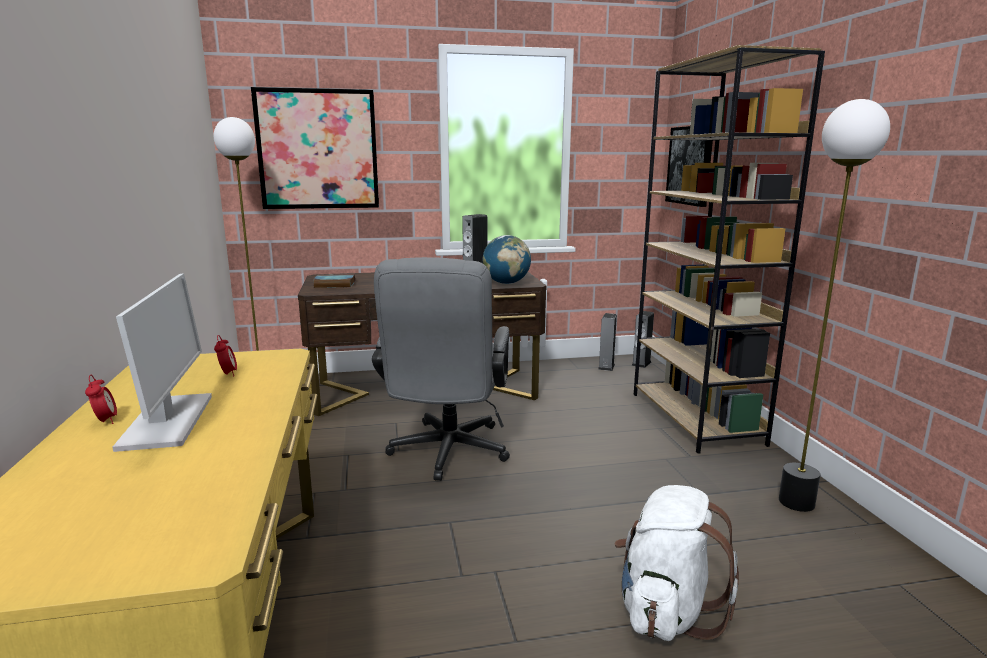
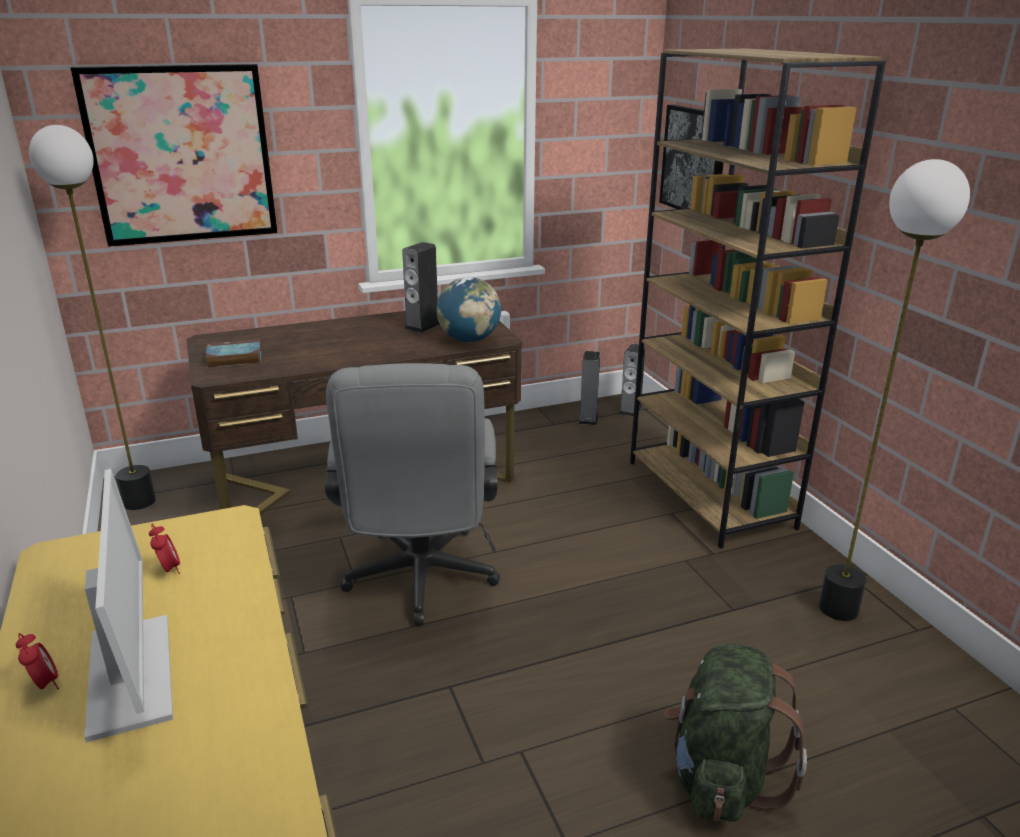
camera: 10 degrees left, 10 degrees up
(666, 611) = (721, 777): white backpack -> green backpack

